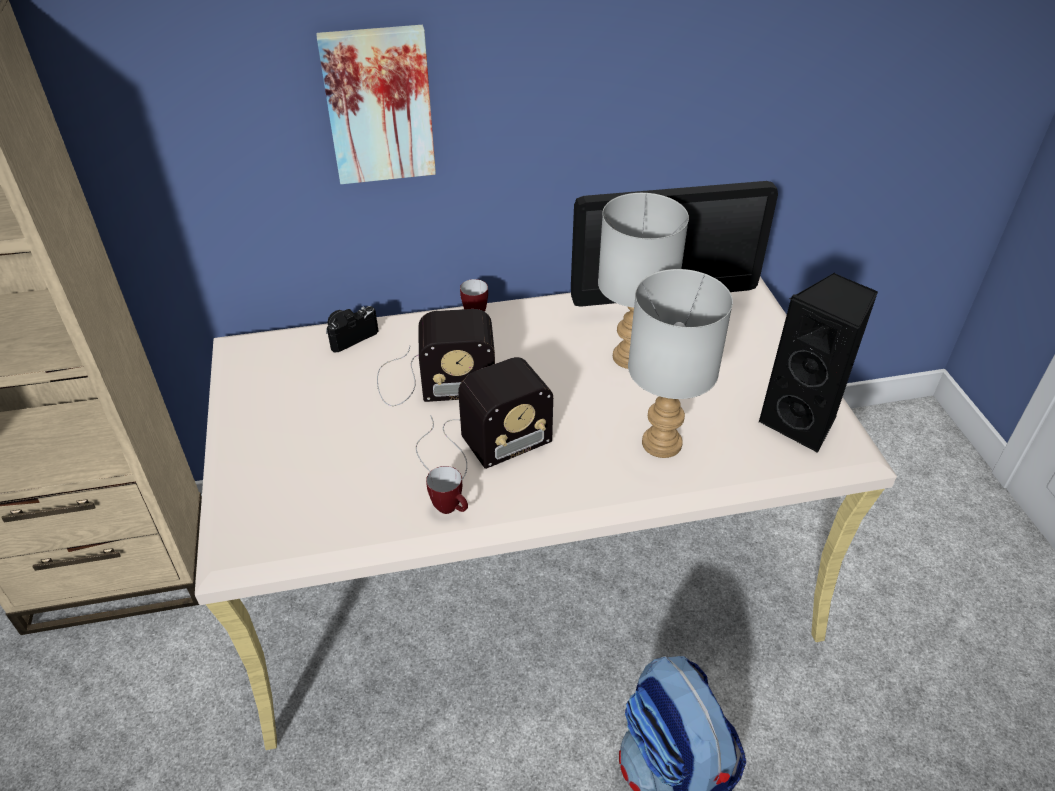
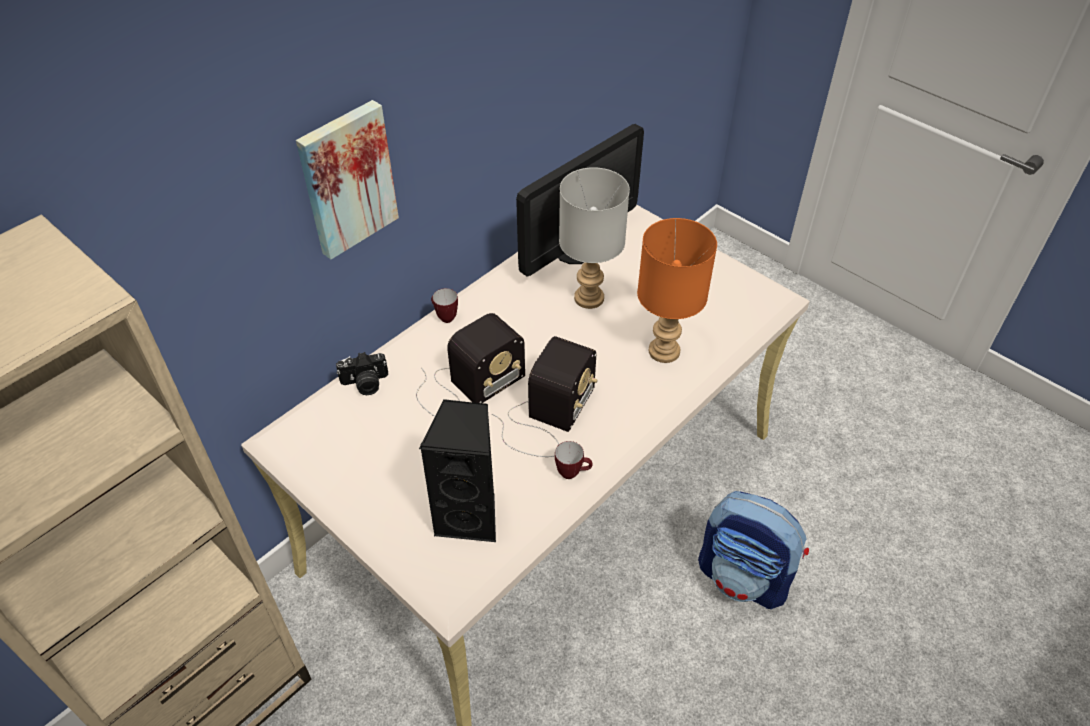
camera: 35 degrees left, 5 degrees up
(350, 336) = (365, 384): camera -> camera turned 120 degrees counterclockwise
(663, 442) = (664, 350): grey table lamp -> orange table lamp
(802, 422) = (734, 292): black speaker -> black speaker (470, 516)

